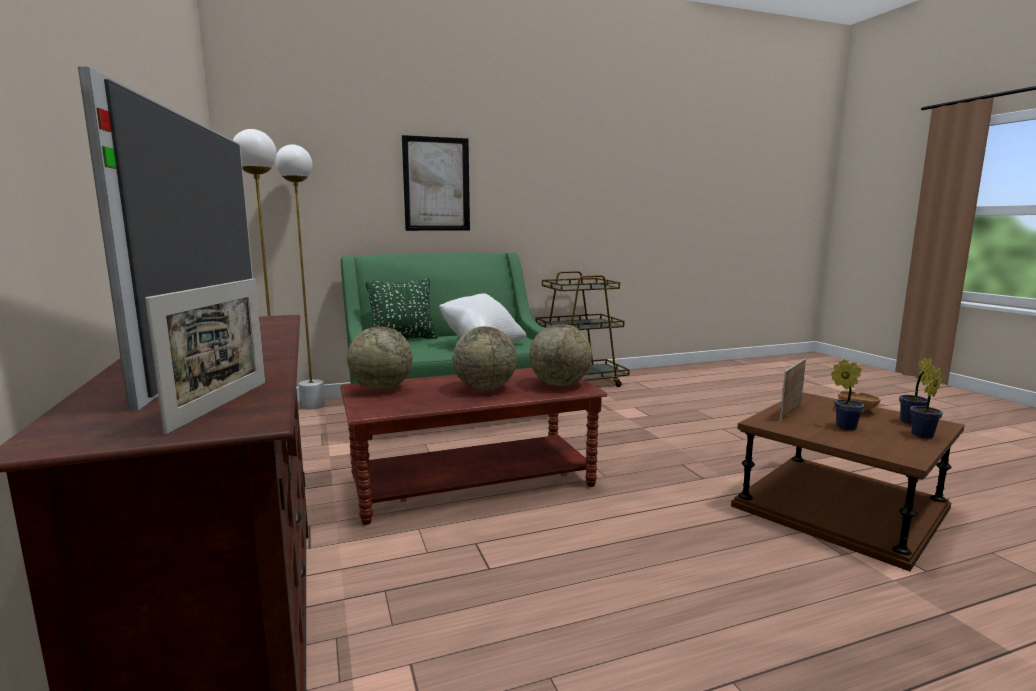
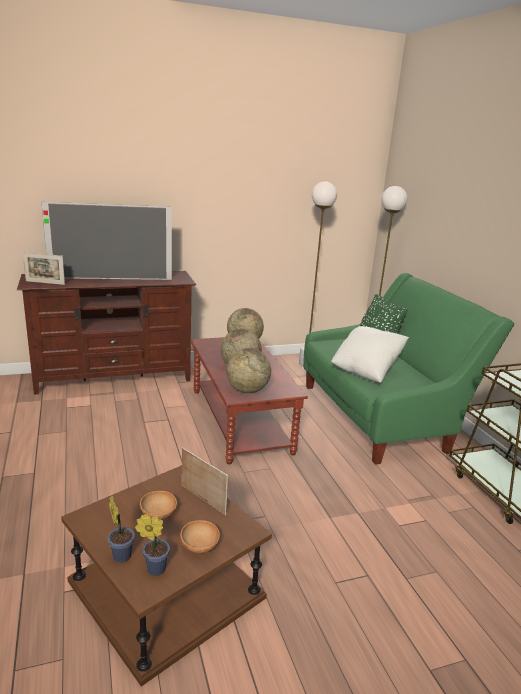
camera: 90 degrees right, 10 degrees up
(436, 184) = (479, 231): picture -> none
(843, 426) = (158, 515): potted plant -> brown bowl

